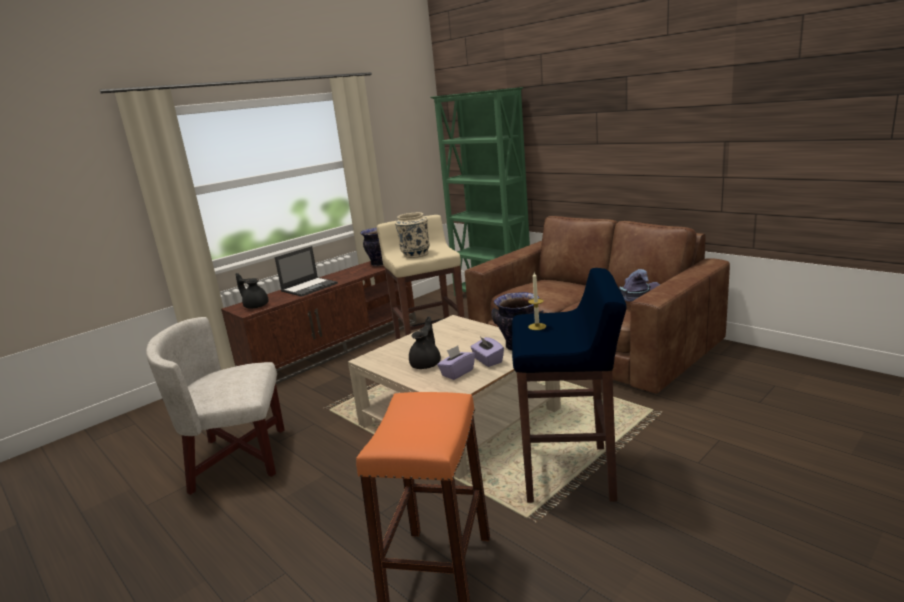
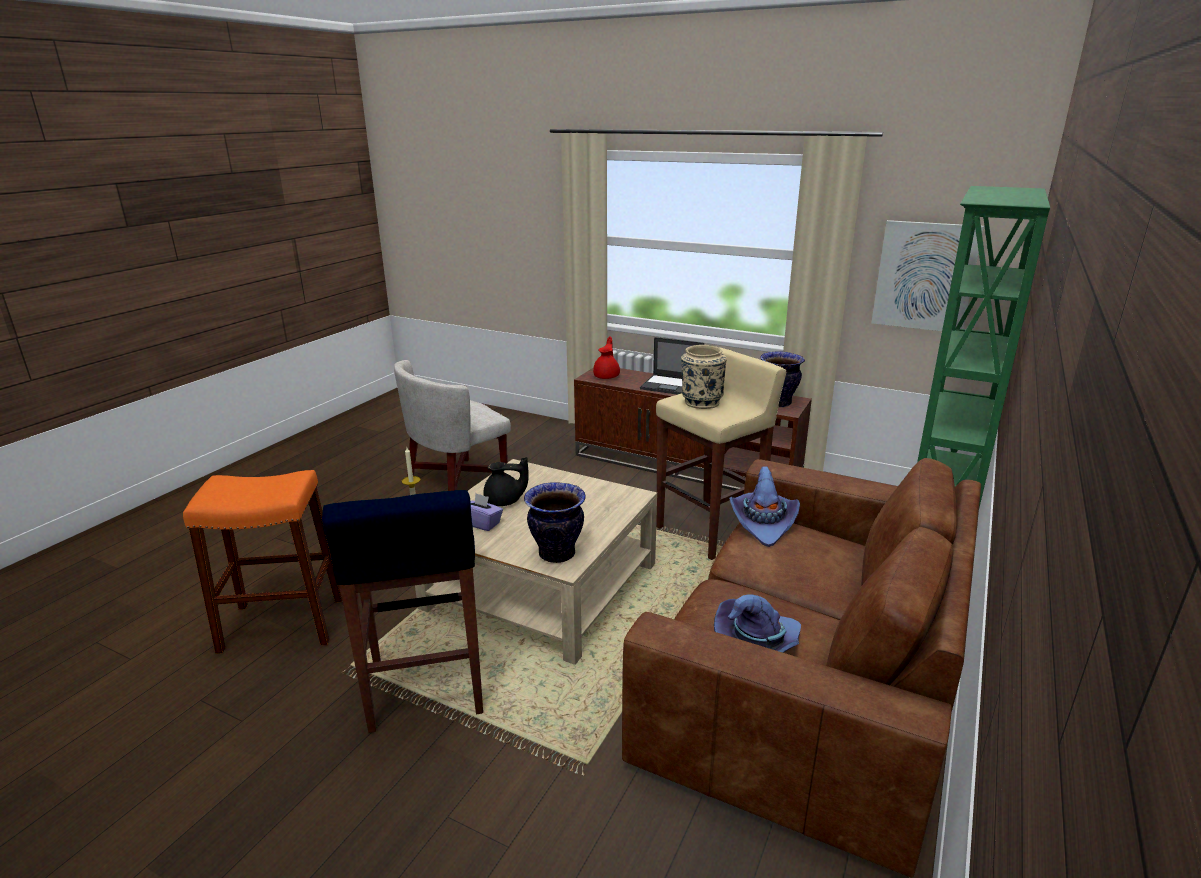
camera: 70 degrees right, 5 degrees up
(238, 458) = (457, 482): white armchair -> white armchair turned 105 degrees counterclockwise
(255, 306) = (607, 376): black teapot -> red teapot
(403, 159) = (925, 276): none -> picture
(487, 360) = (513, 537): purple tissue box -> none
(517, 289) = (763, 523): none -> purple hat

